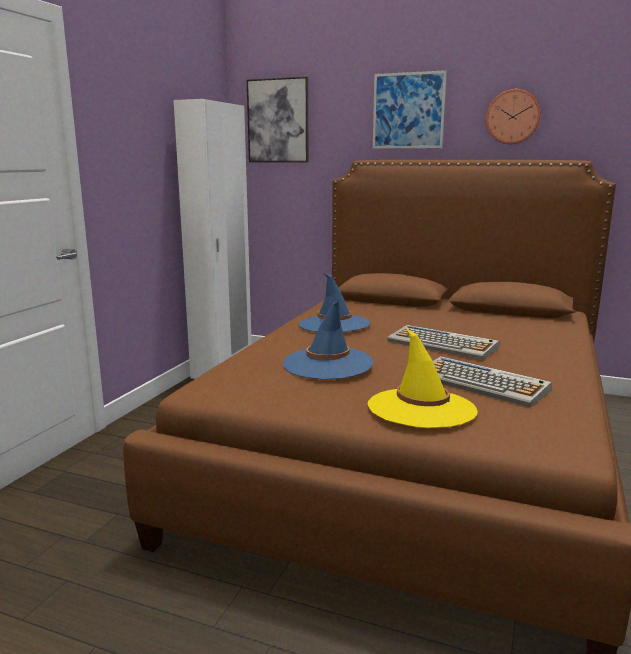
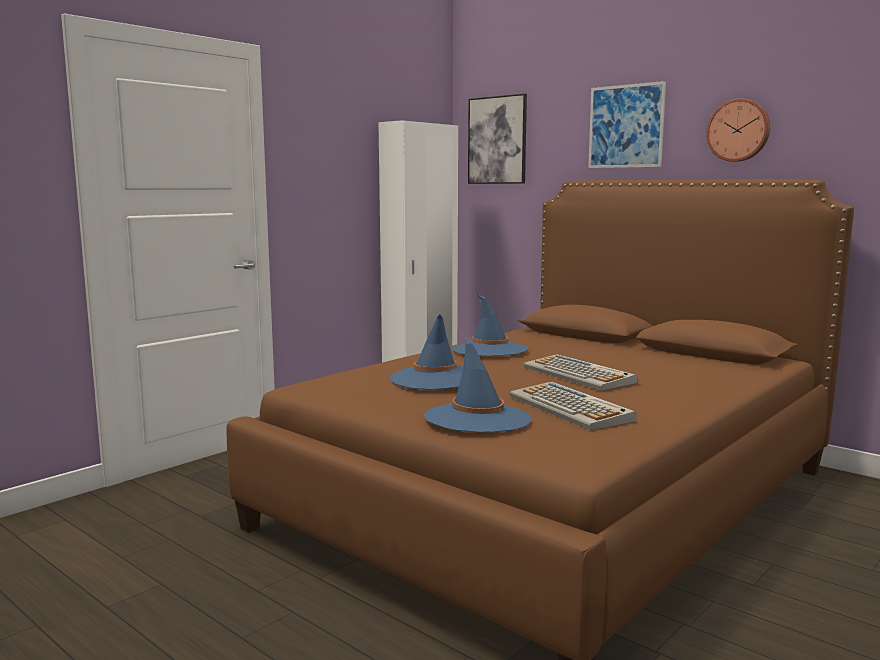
camera: 20 degrees right, 5 degrees down
(421, 408) = (477, 419): yellow hat -> blue hat

